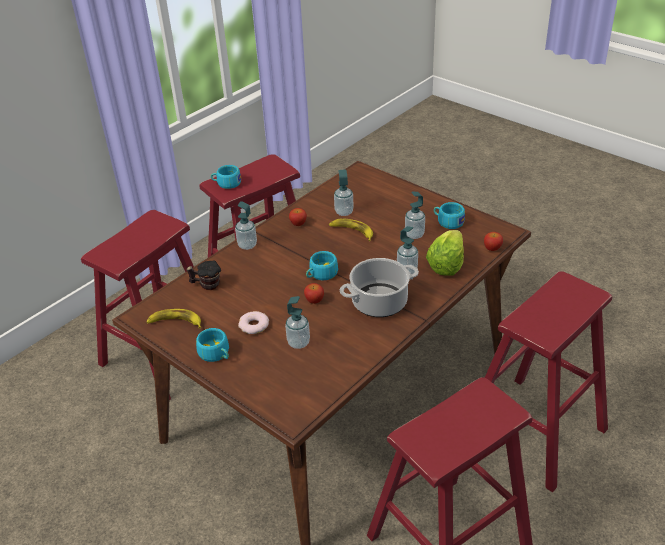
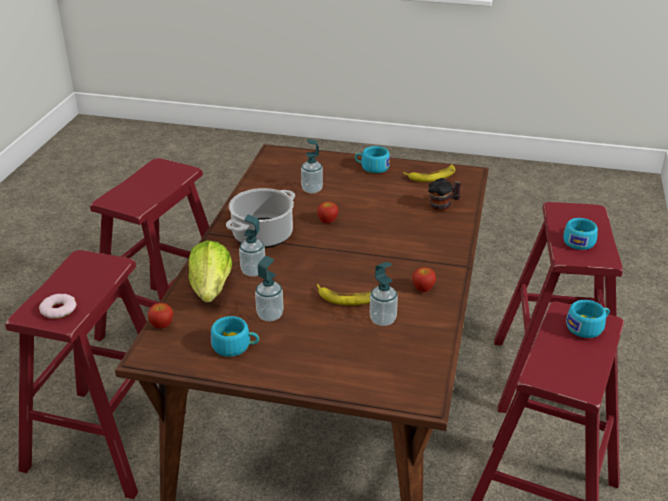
camera: 150 degrees right, 5 degrees down
(247, 245) = (451, 249): soap dispenser -> none
(254, 325) = (363, 190): donut -> donut (58, 309)
(321, 274) = (343, 243): turquoise cup -> turquoise cup (579, 240)

